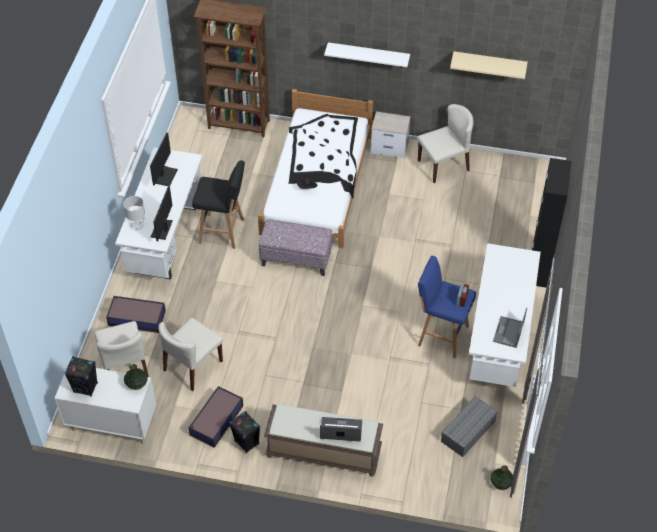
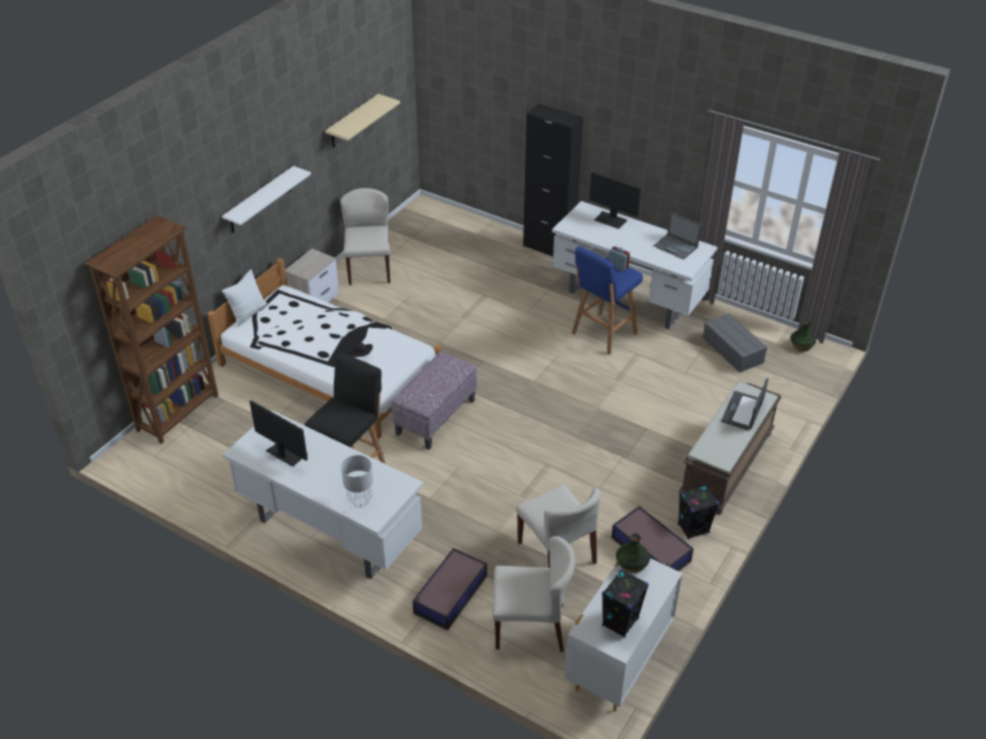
camera: 70 degrees left, 10 degrees down
(162, 229) = (381, 477): monitor -> monitor (611, 220)
(323, 112) = (248, 313): none -> white pillow

